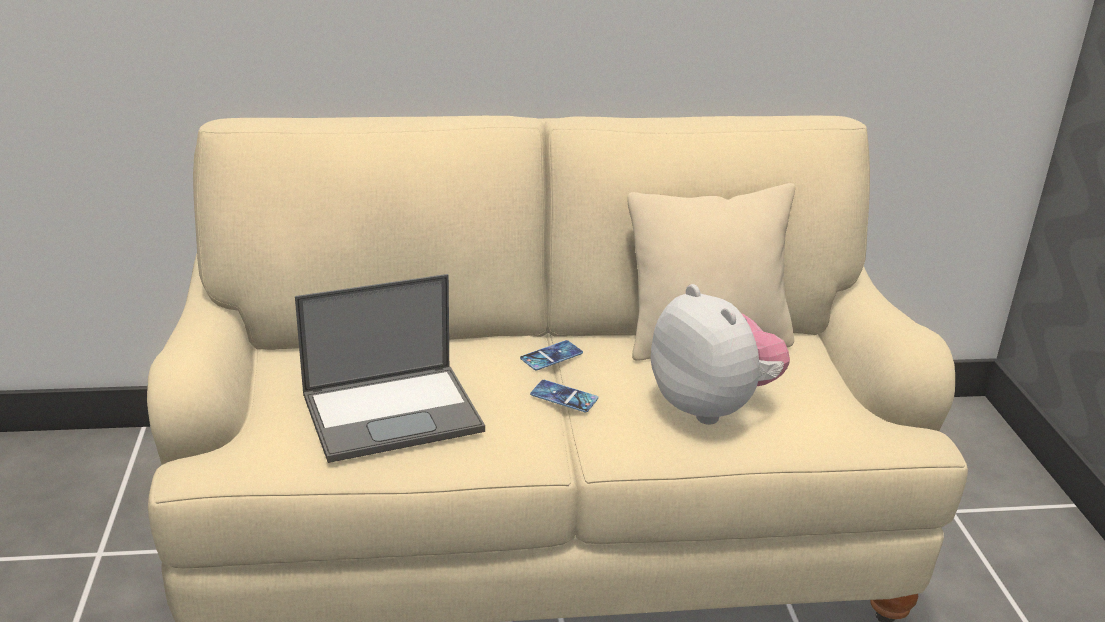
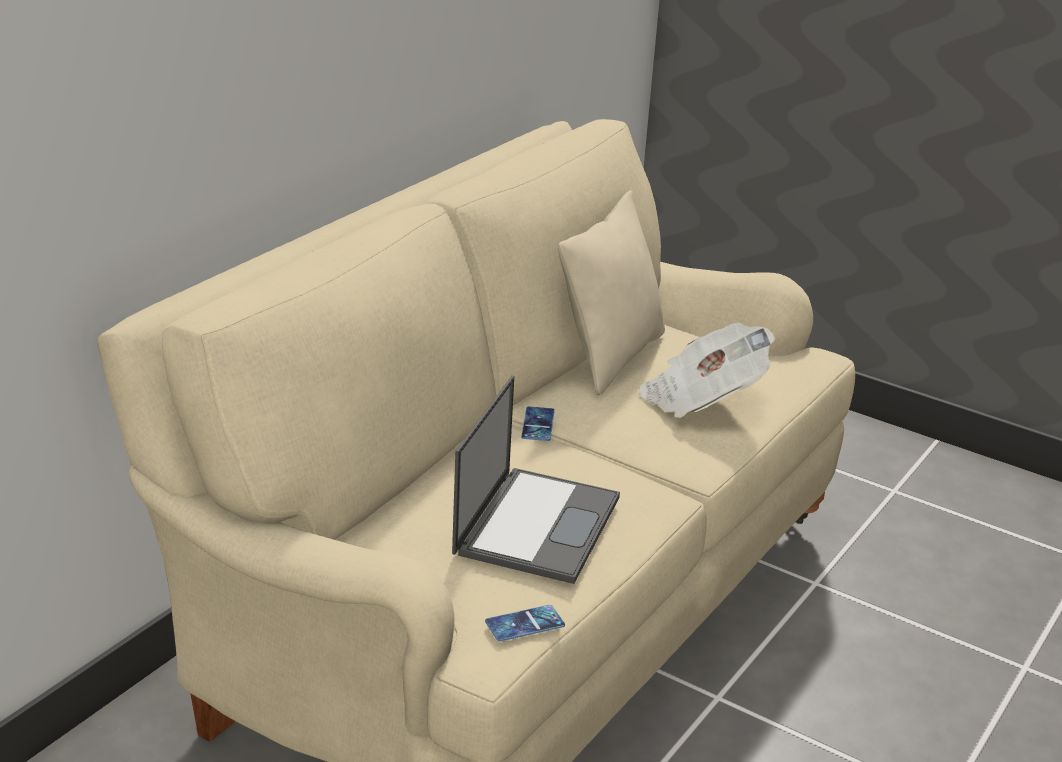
camera: 50 degrees left, 0 degrees up
(564, 396) = (604, 447): phone -> phone (525, 624)
(712, 406) = (702, 398): plush toy -> newspaper

